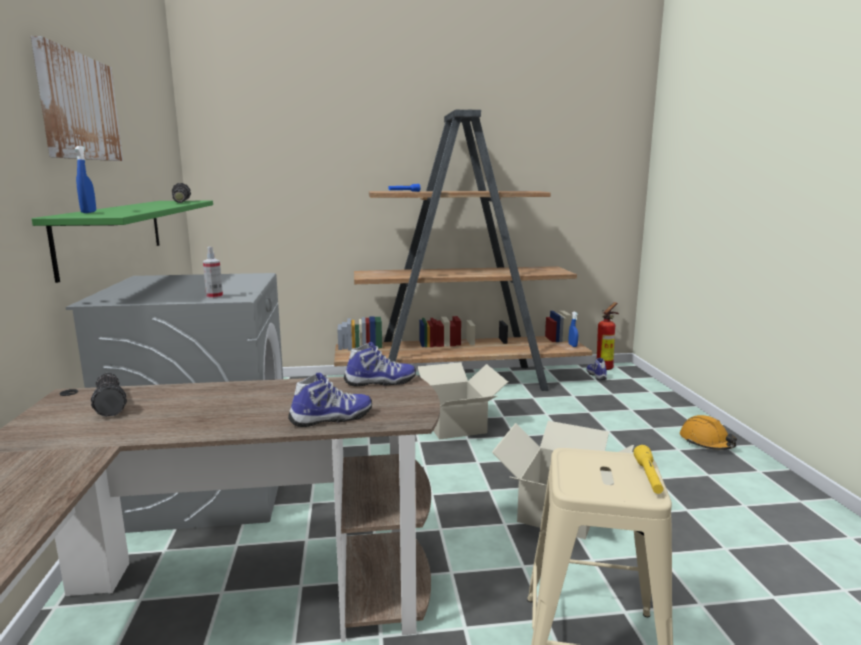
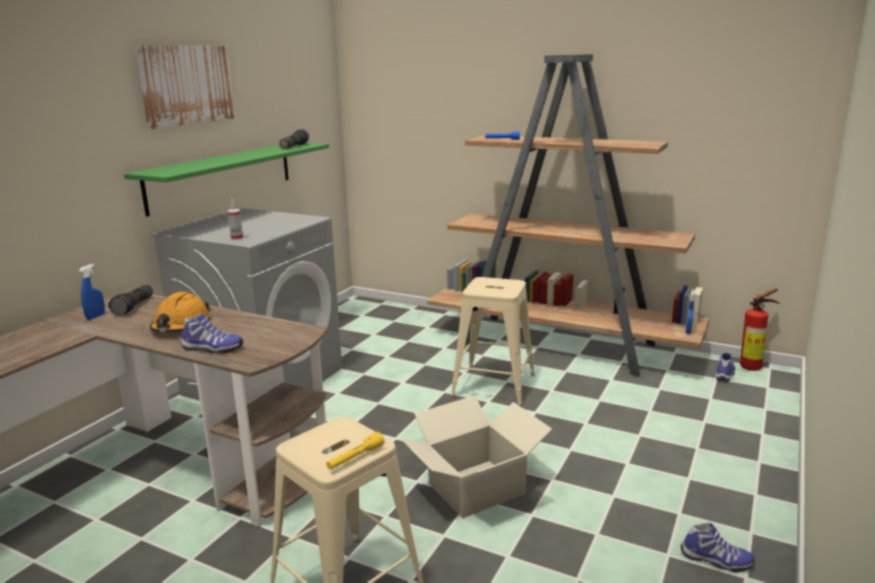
camera: 35 degrees right, 5 degrees up
(88, 212) = (174, 166): blue spray bottle -> blue spray bottle (95, 316)
(380, 382) = (290, 329): shoe -> shoe (716, 561)
(453, 424) = (494, 385): cardboard box -> beige stool
(706, 442) = (737, 483): orange hard hat -> orange hard hat (181, 326)

